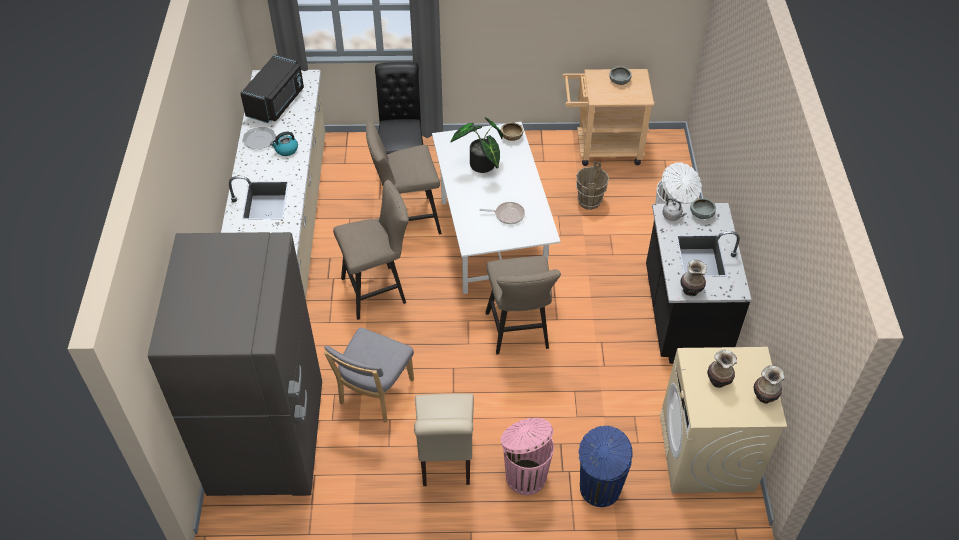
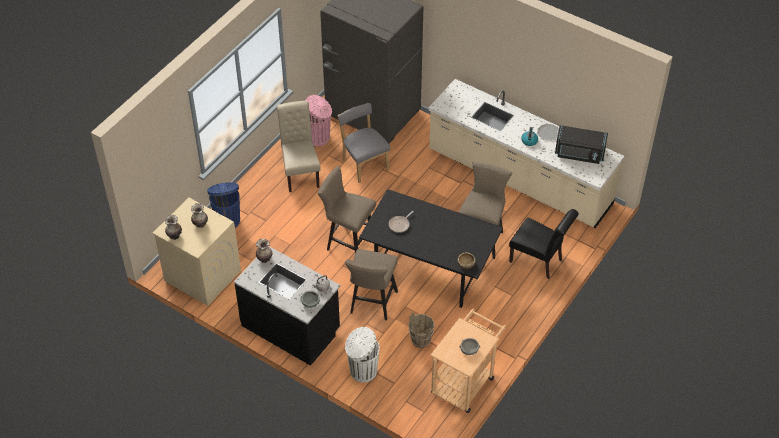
camera: 125 degrees right, 0 degrees up
(277, 102) = (579, 154): black microwave -> black microwave turned 45 degrees counterclockwise
(378, 290) = (434, 198): beige stool -> beige stool (372, 305)
(445, 459) = (300, 172): beige chair -> beige chair turned 45 degrees clockwise
(482, 167) = (450, 234): potted plant -> none
(491, 240) = (430, 269): white dining table -> black dining table
(525, 475) = (262, 196): pink trash can -> pink trash can (319, 137)

